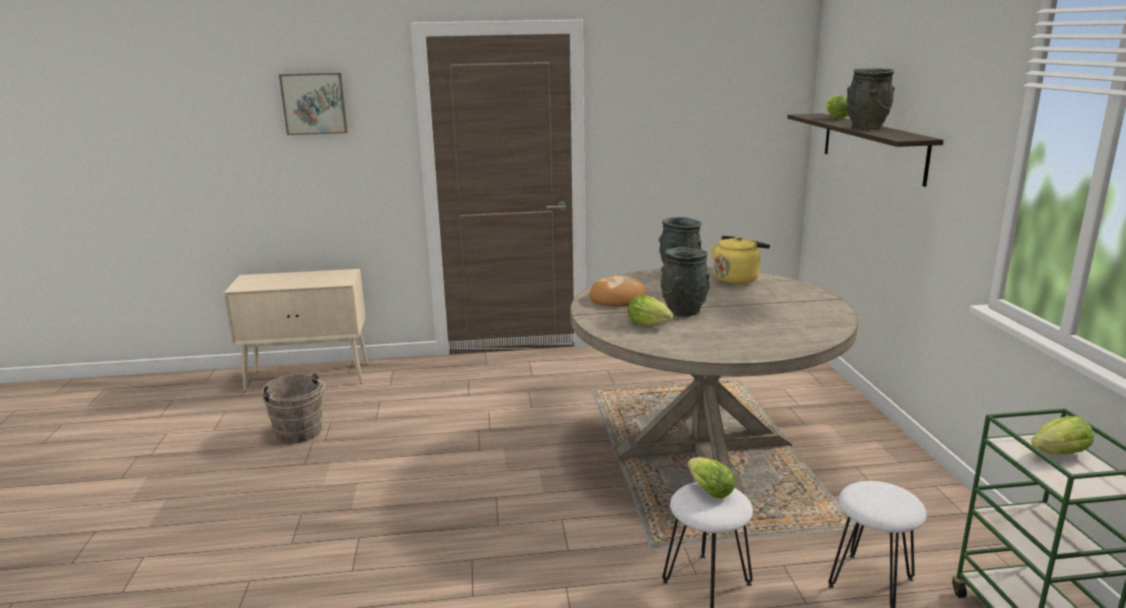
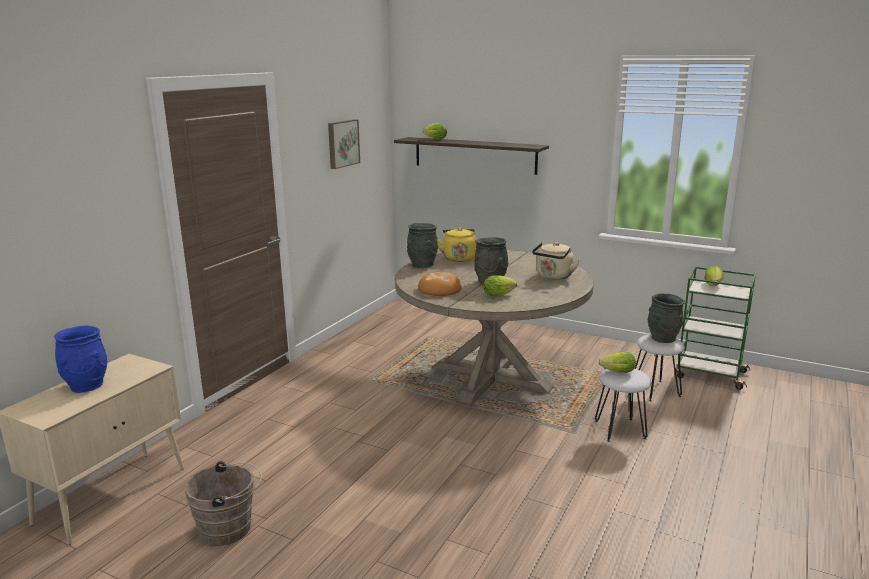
camera: 55 degrees left, 0 degrees up
(295, 278) = (87, 386): none -> blue vase
(314, 103) = (61, 176): picture -> picture (342, 143)
(772, 332) = (553, 277): none -> beige kettle
(866, 127) = (484, 143): grey vase -> grey vase (662, 339)

